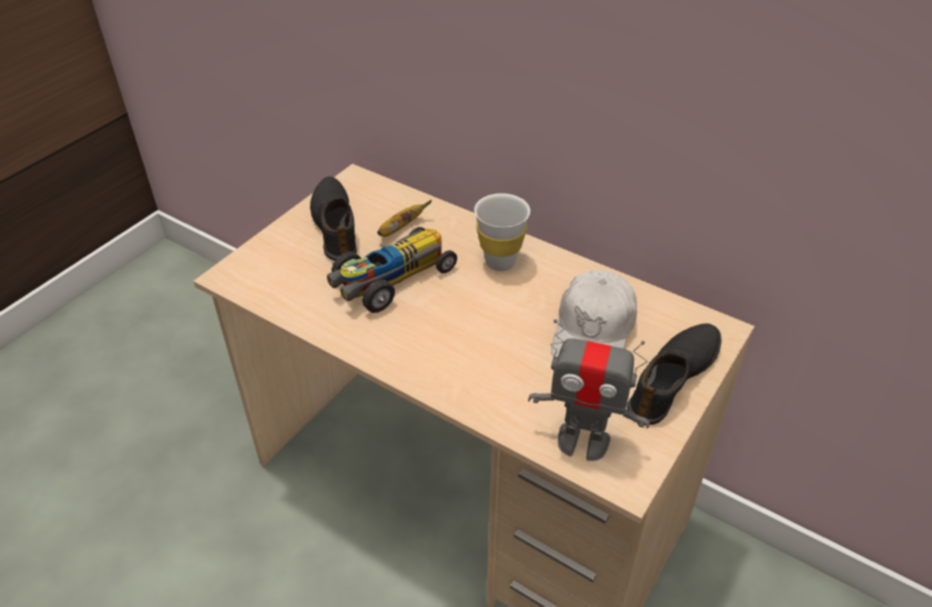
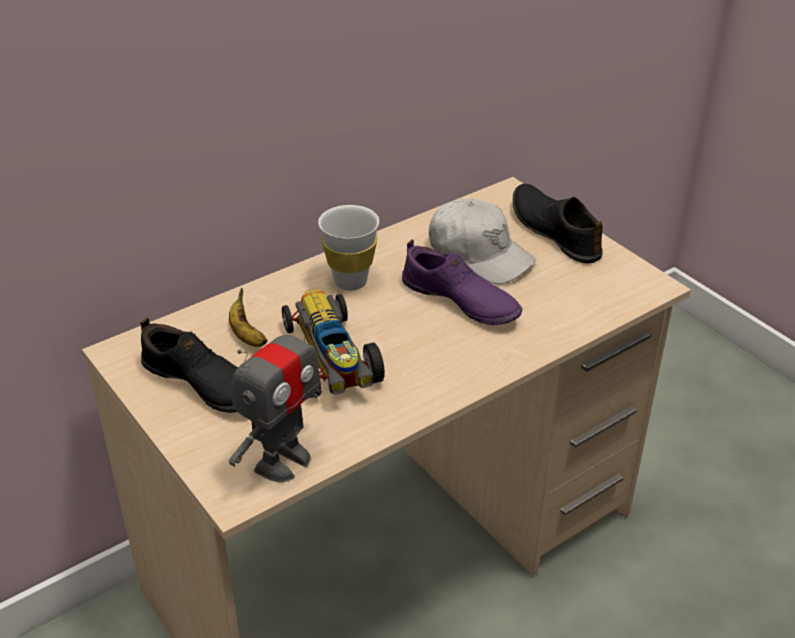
camera: 70 degrees left, 5 degrees down
(336, 225) = (201, 384): black shoe -> black shoe turned 150 degrees counterclockwise
(510, 335) = (460, 301): none -> purple shoe
(583, 441) = (605, 295): toy robot -> toy robot (282, 461)

